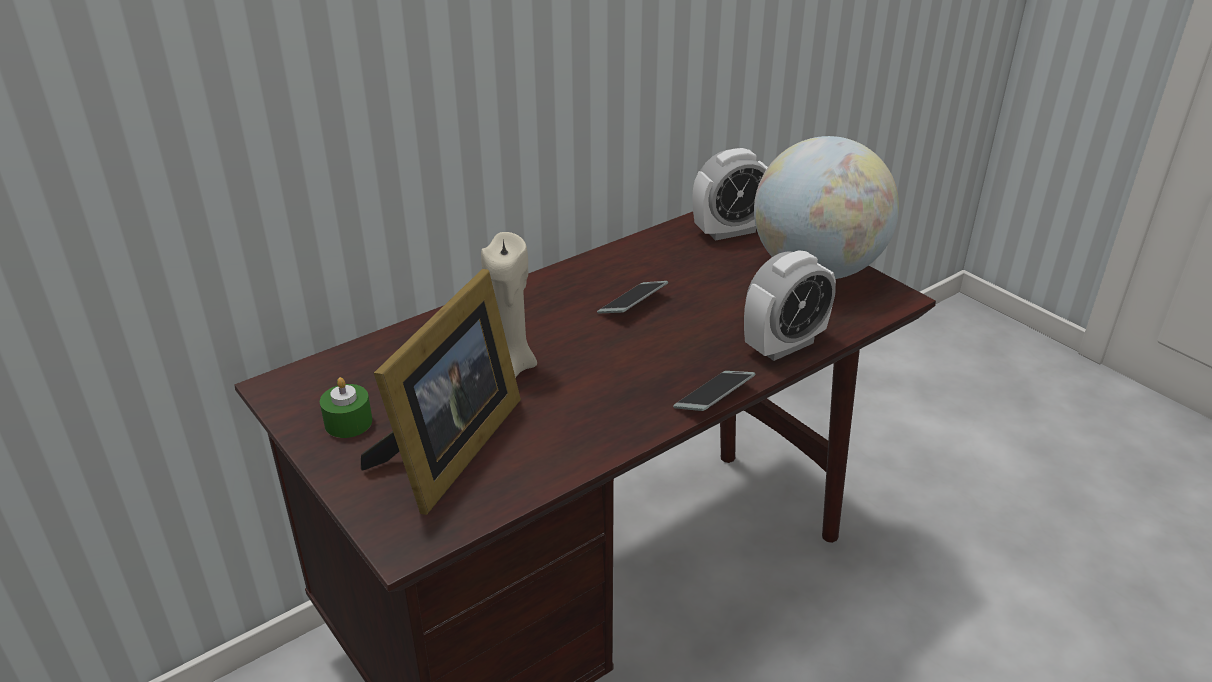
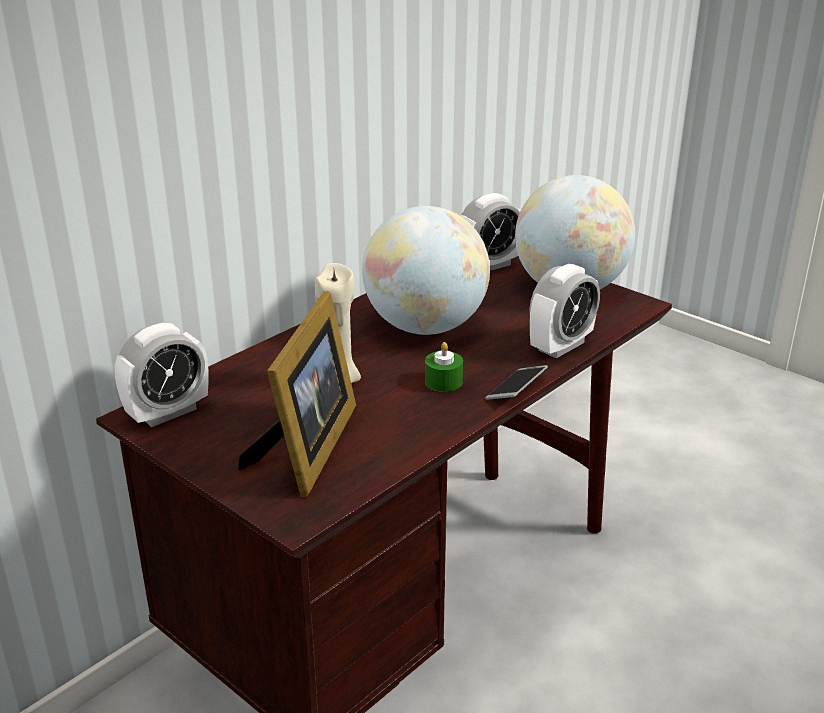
camera: 10 degrees left, 5 degrees down
(312, 385) = (168, 412): none -> alarm clock
(348, 422) = (212, 437): green candle -> green candle (443, 381)
(632, 304) = (425, 327): phone -> globe

